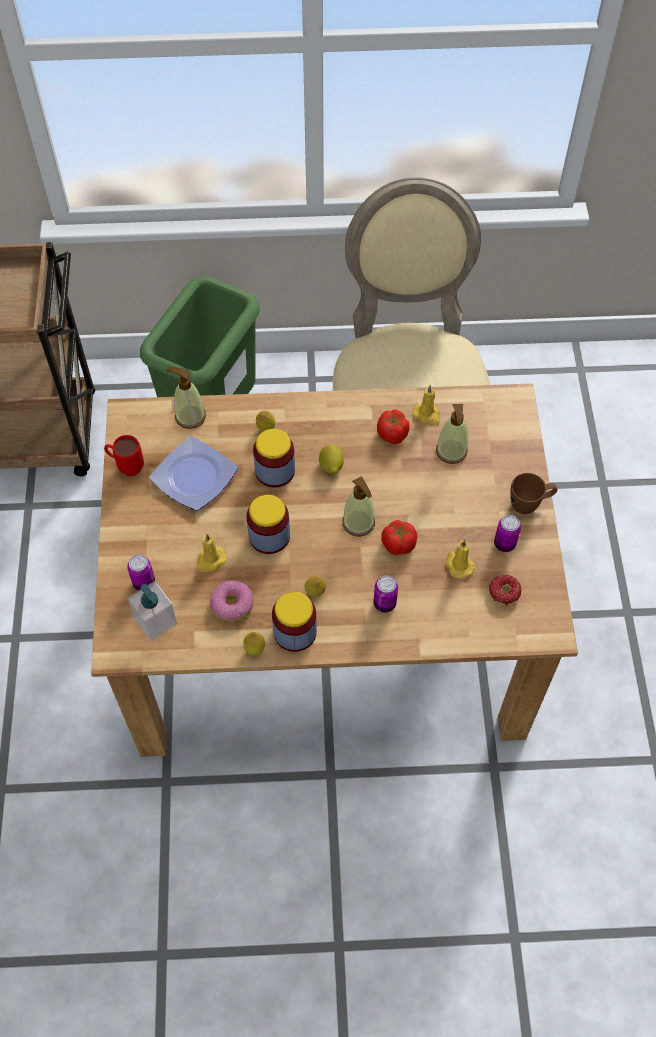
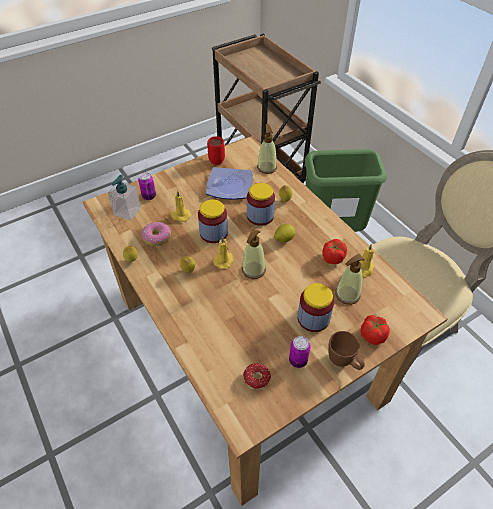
camera: 60 degrees right, 10 degrees down
(295, 632) = (155, 273): jar -> jar (313, 318)
(384, 603) = (203, 310): can -> none
(398, 544) = (253, 297): tomato -> tomato (372, 335)
(458, 565) = (260, 339): yellow candle -> yellow candle (224, 261)

